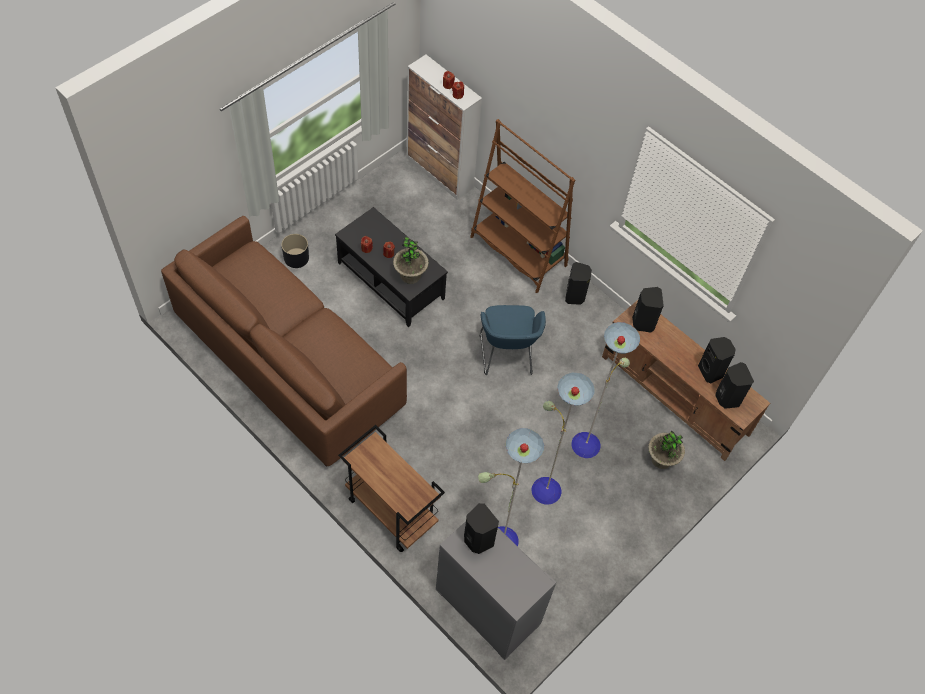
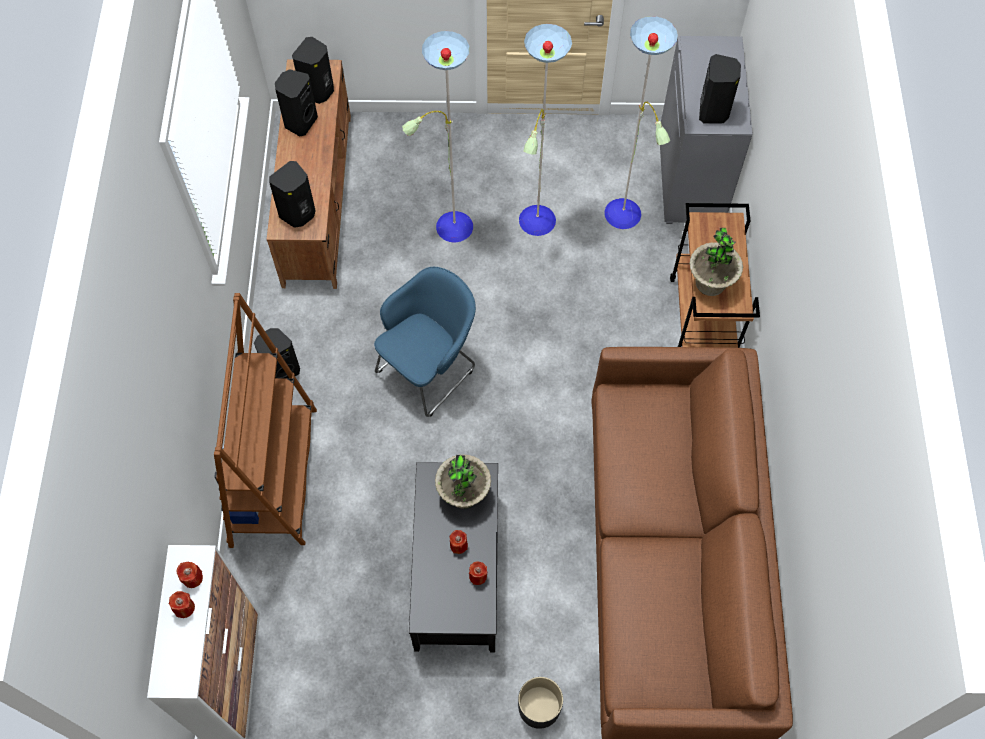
camera: 130 degrees left, 5 degrees up
(661, 459) = (403, 160): potted plant -> potted plant (710, 282)

